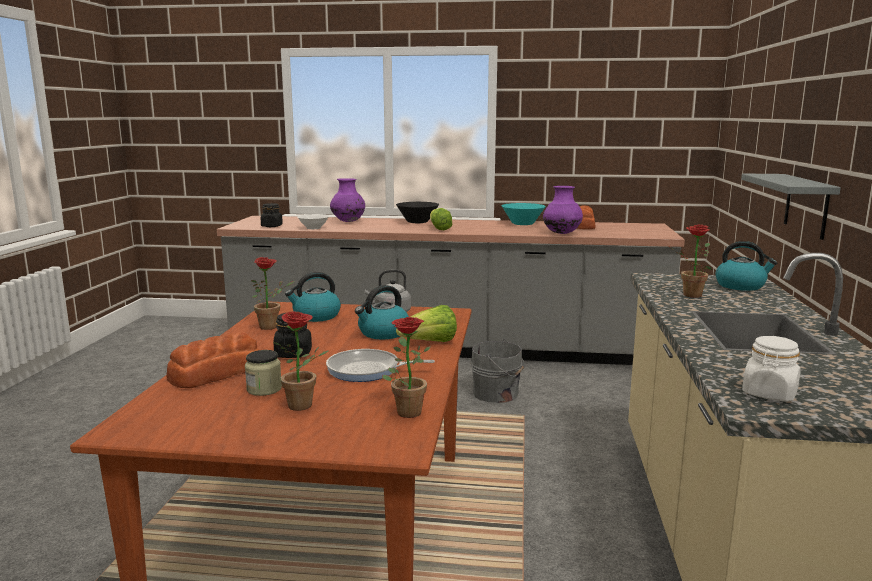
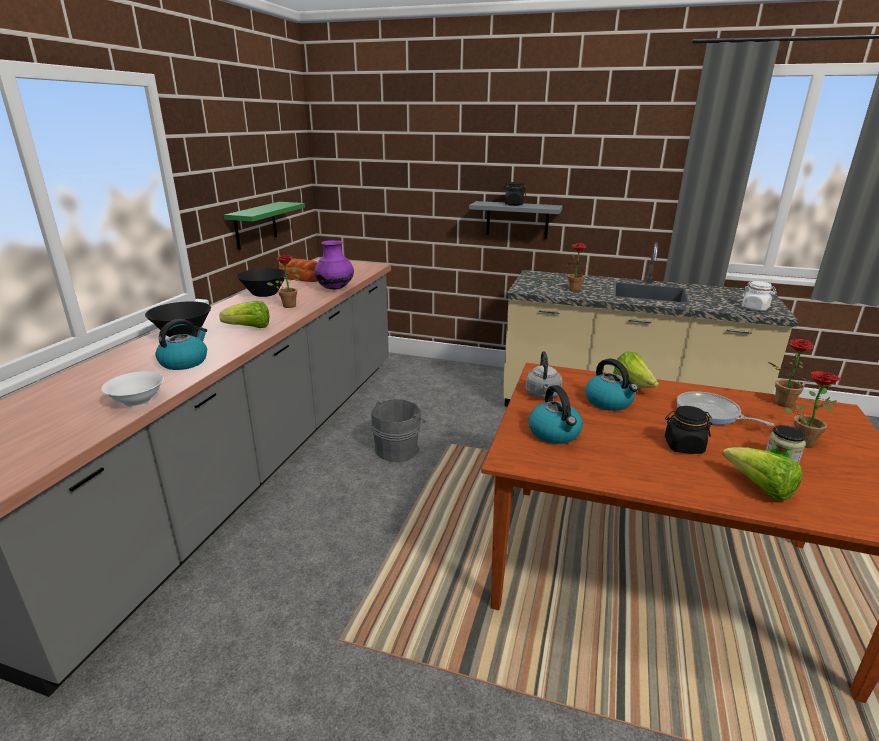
camera: 80 degrees left, 10 degrees up
(215, 373) = (759, 488): bread -> lettuce
(272, 226) = (59, 439): black jar -> black jar (513, 204)
(272, 326) = (597, 459): potted plant -> potted plant (290, 305)
(348, 221) = (111, 374): purple vase -> none
(367, 370) = (710, 413): frying pan -> frying pan turned 120 degrees clockwise
(522, 224) = (264, 294): turquoise bowl -> black bowl
(592, 173) = (255, 225): none -> green shelf
(741, 286) = (549, 277): kettle -> kettle (184, 362)

